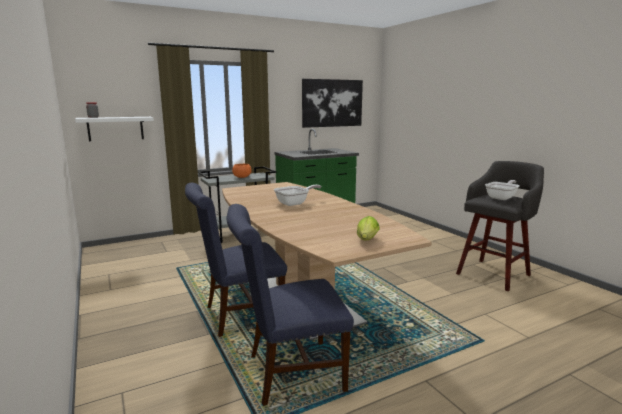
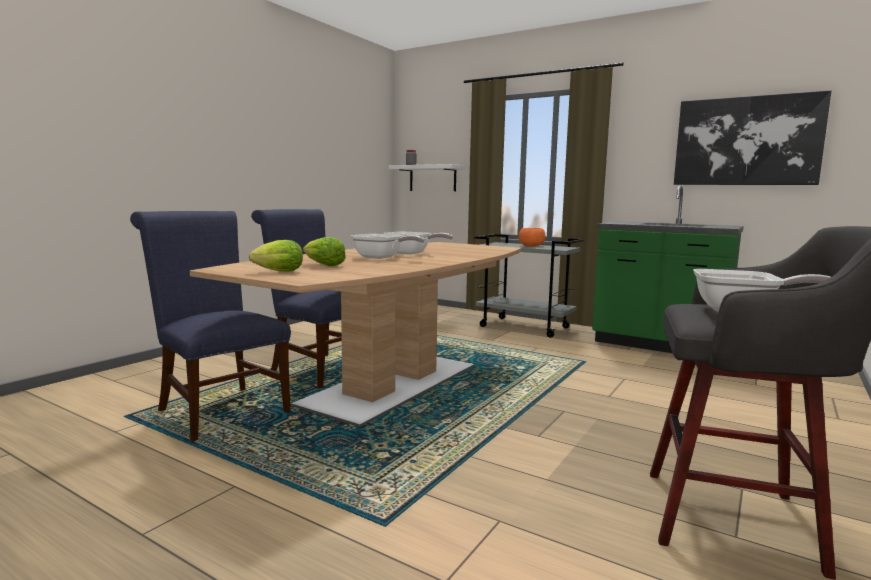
camera: 60 degrees right, 5 degrees down
(311, 212) = (382, 258): none -> frying pan
(340, 228) = (323, 265): none -> lettuce

